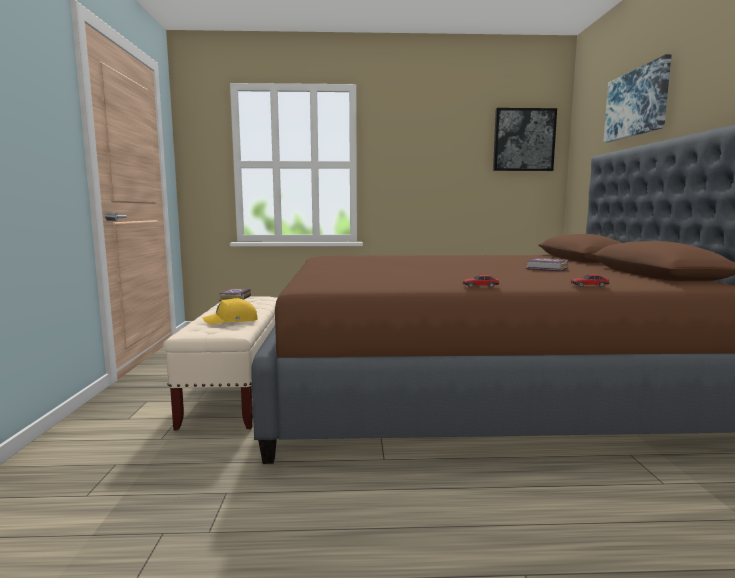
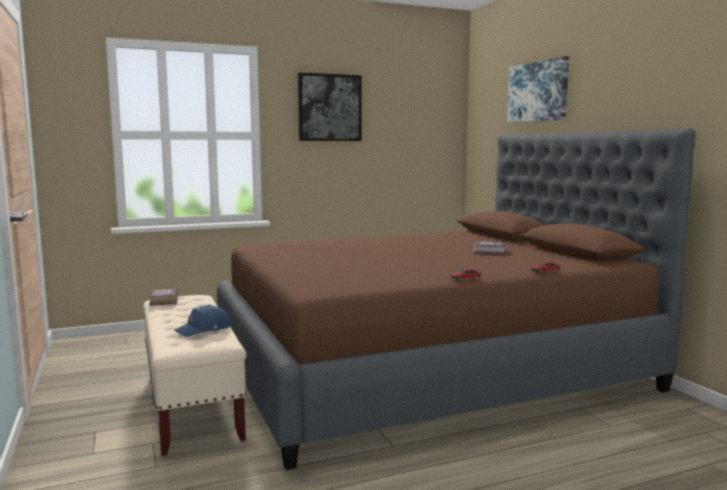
camera: 20 degrees left, 0 degrees up
(232, 321) = (204, 330): yellow cap -> blue cap
(523, 140) = (427, 111): picture -> picture (329, 108)

